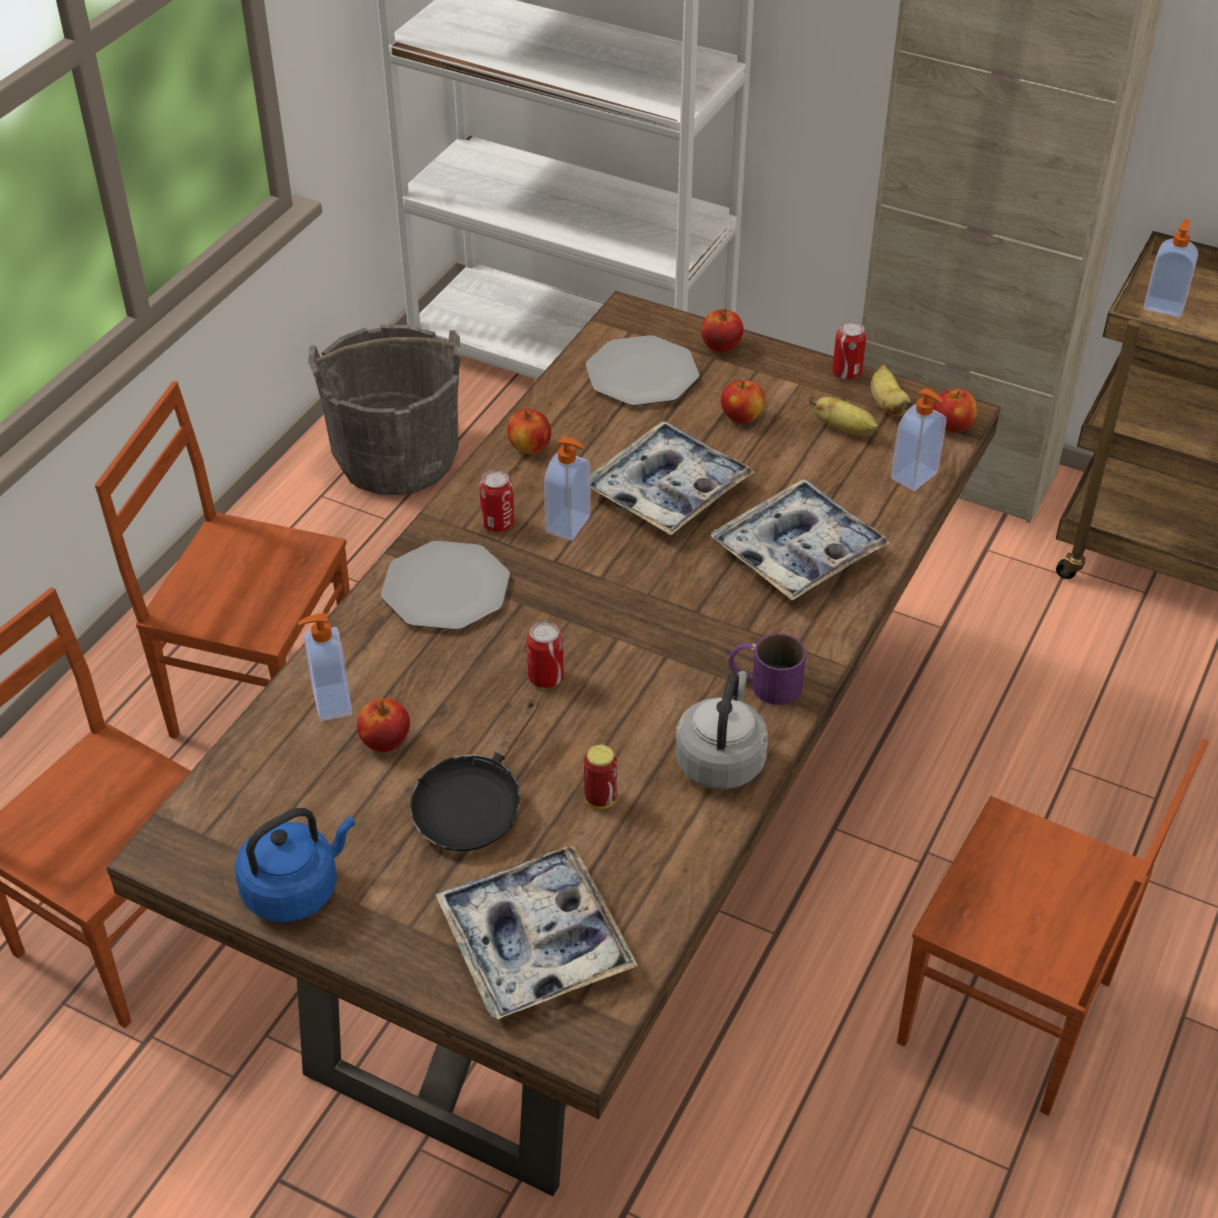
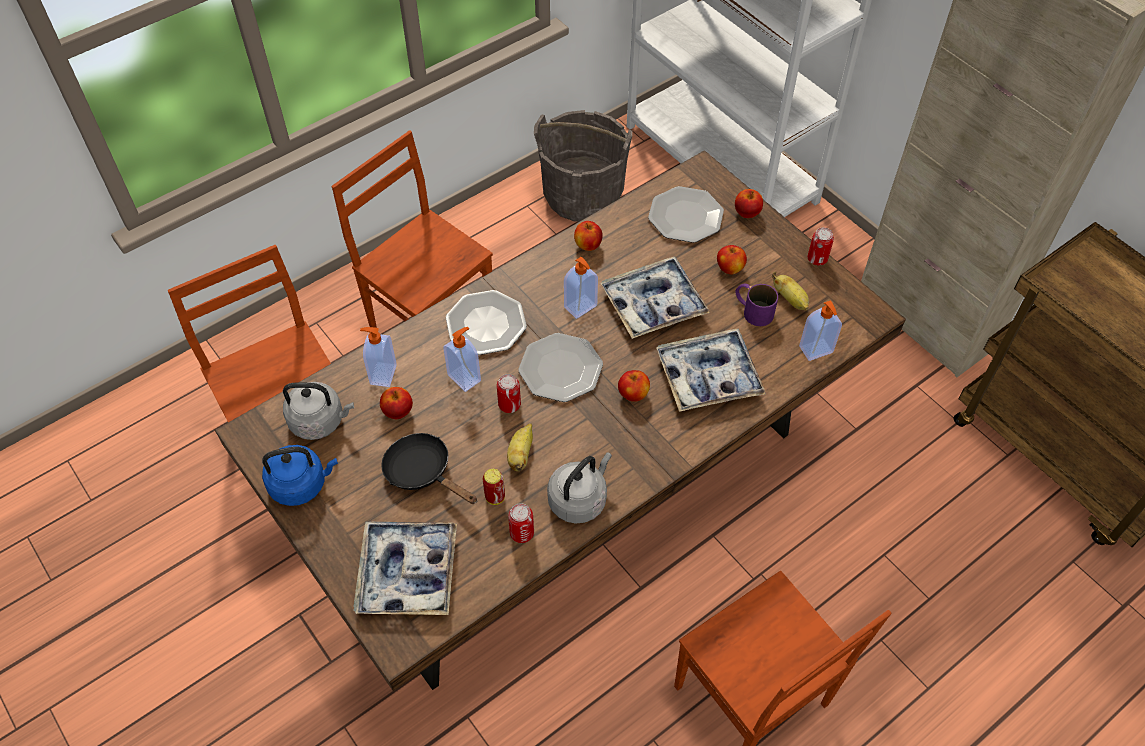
camera: 25 degrees right, 10 degrees up
(272, 795) = (320, 421): none -> grey kettle
(474, 805) = (423, 472): black frying pan -> black frying pan turned 75 degrees clockwise
(498, 523) = (540, 291): can -> can (522, 533)
(589, 609) = (560, 369): none -> plate
(764, 683) = (634, 459): purple mug -> purple mug (752, 310)
(887, 404) = (829, 291): banana -> banana (520, 454)
(952, 427) = (863, 322): apple -> apple (633, 394)
(1164, 306) = (1072, 280): soap dispenser -> soap dispenser (465, 377)

